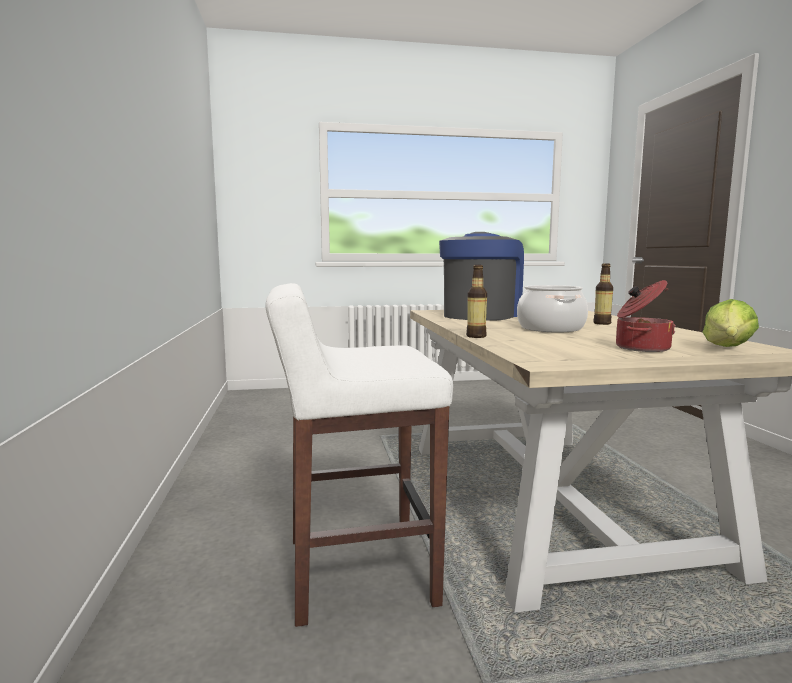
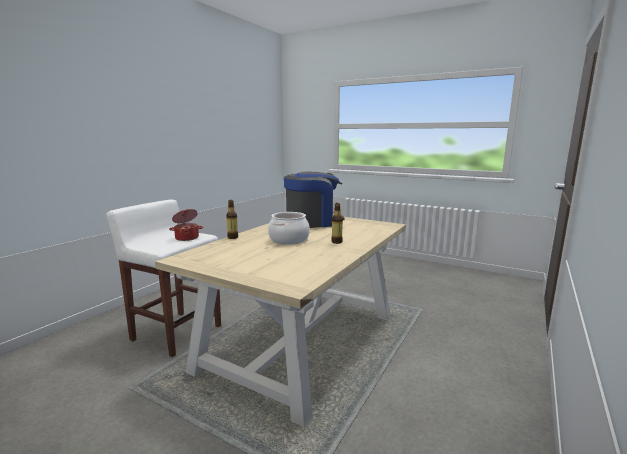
camera: 40 degrees right, 5 degrees up
(640, 348) = (252, 262): cooking pot -> cooking pot (187, 238)
(727, 349) = (284, 275): lettuce -> none

